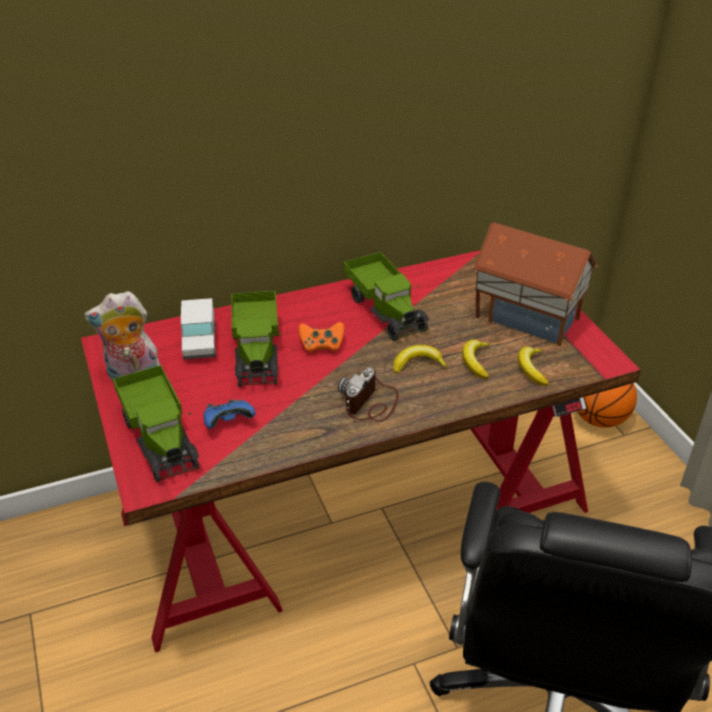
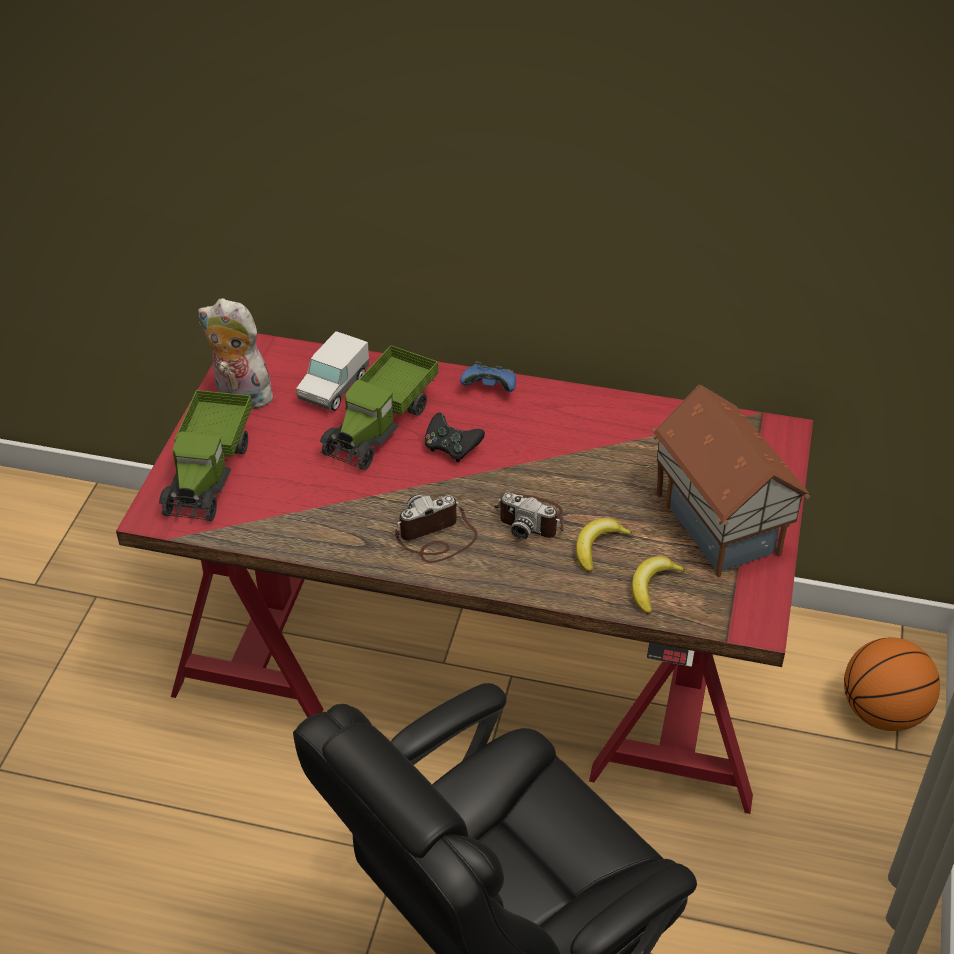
camera: 35 degrees right, 5 degrees up
(228, 422) = (282, 488): blue game controller -> blue game controller (490, 388)
(321, 346) = (451, 448): orange game controller -> black game controller
(386, 309) = (564, 437): toy truck -> none
(418, 364) = (531, 518): banana -> camera

